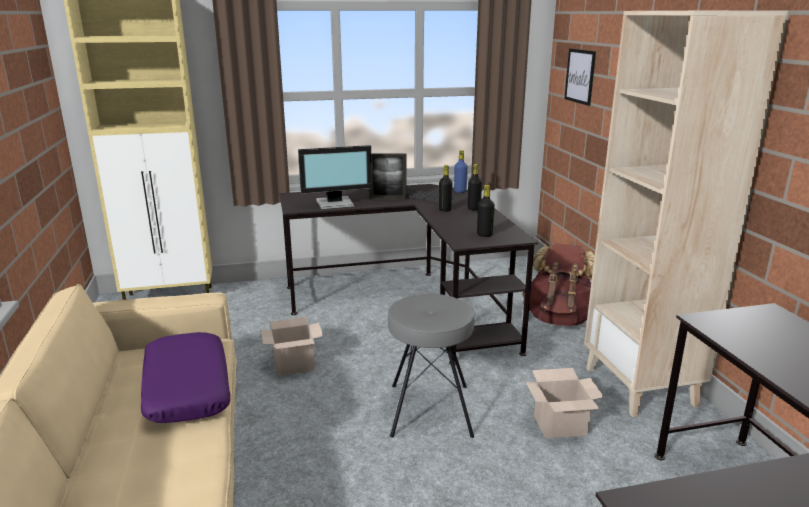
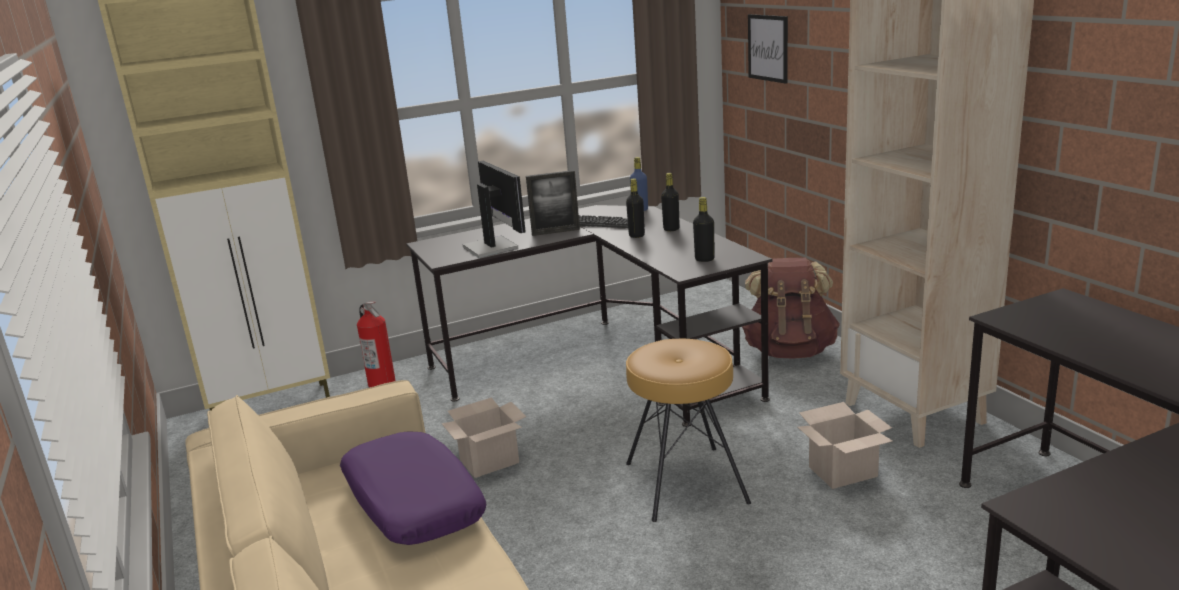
camera: 10 degrees left, 0 degrees up
(250, 293) = (382, 383): none -> fire extinguisher
(335, 203) = (492, 247): monitor -> monitor turned 90 degrees counterclockwise
(429, 410) = (684, 483): grey stool -> brown stool

